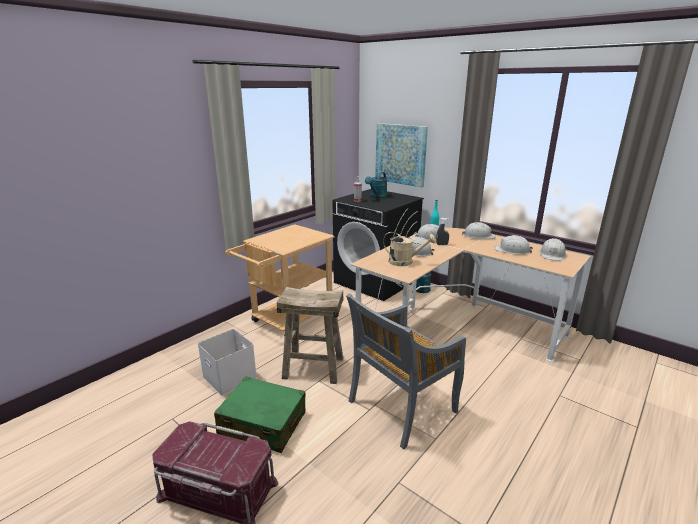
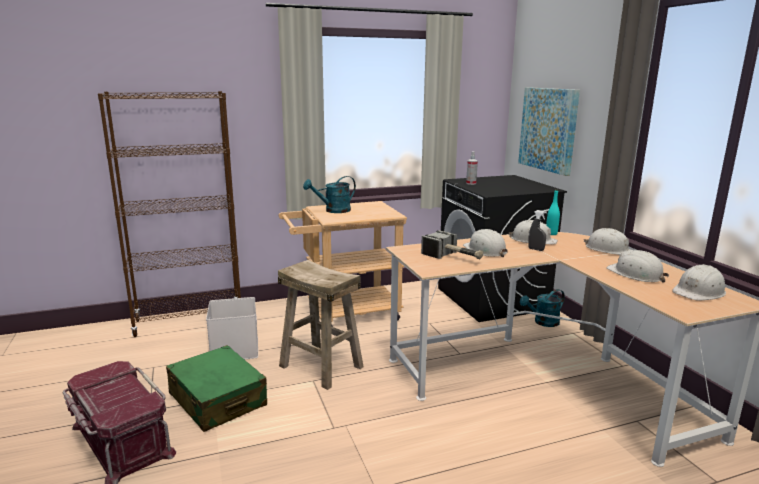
camera: 30 degrees right, 5 degrees down
(159, 366) = (189, 321): none -> brown bookcase
(377, 197) = (503, 183): turquoise watering can -> turquoise watering can (333, 211)
(401, 408) = (371, 440): grey chair -> none
(405, 262) = (453, 257): beige watering can -> hammer

